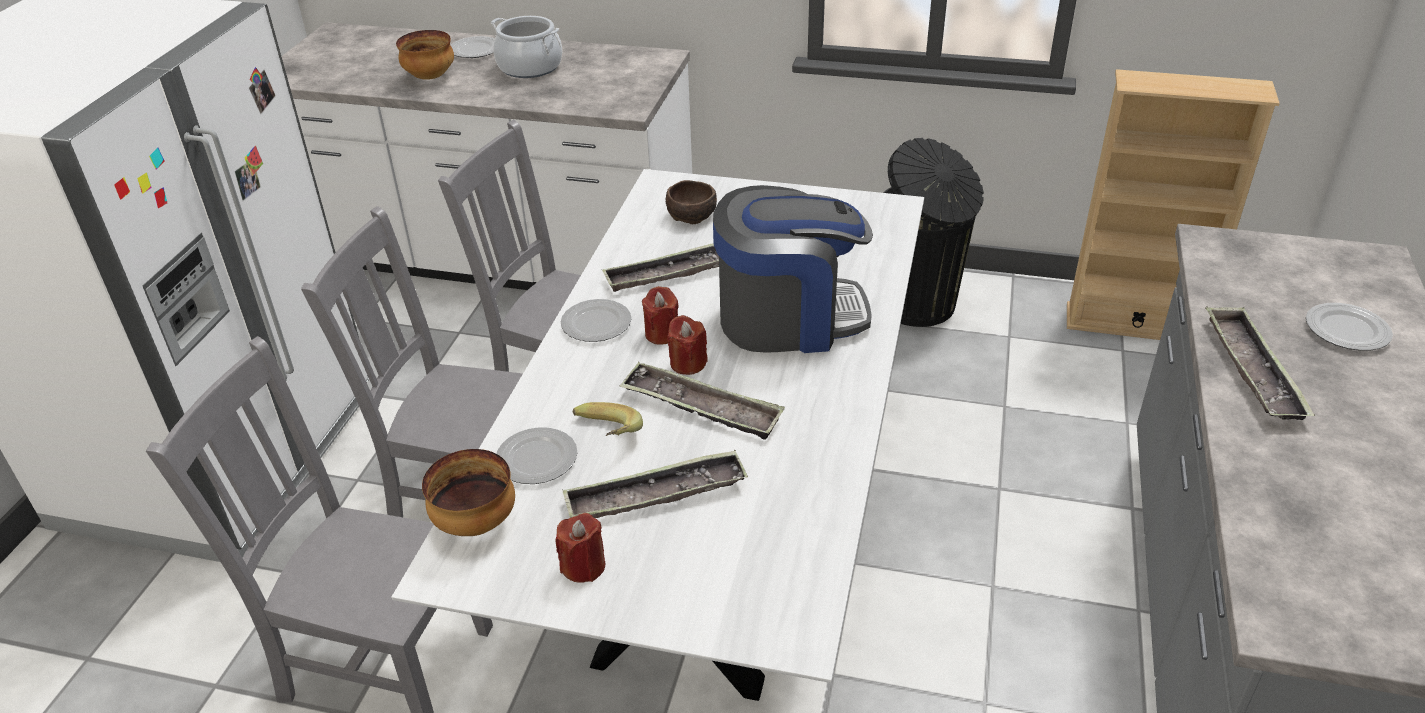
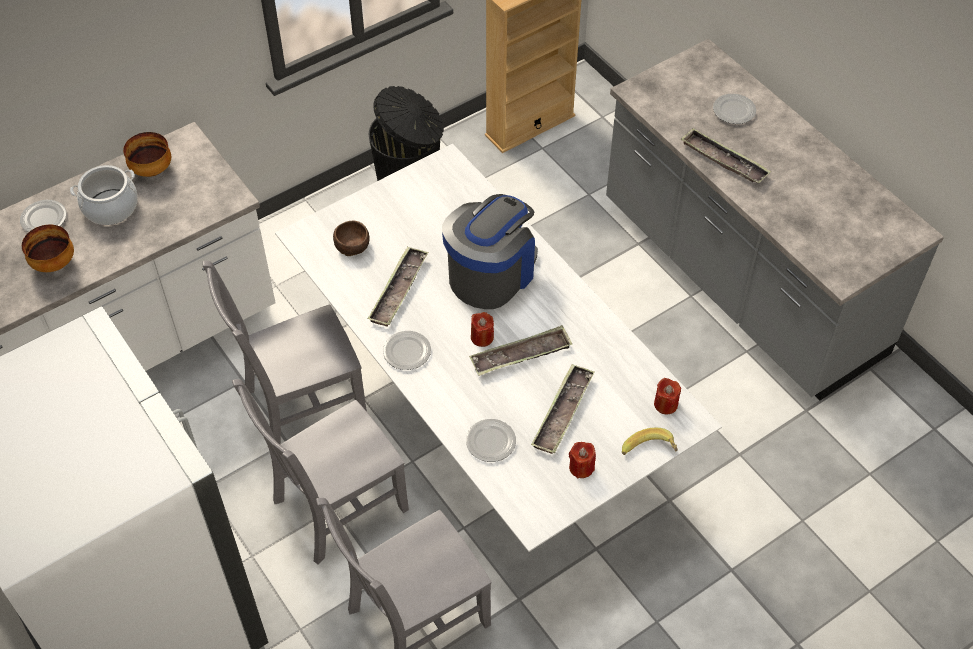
camera: 50 degrees left, 15 degrees up
(475, 524) = (512, 492): bowl -> bowl (152, 170)
(605, 437) = (503, 406): banana -> banana (650, 453)
(662, 334) = (446, 331): red candle -> red candle (665, 404)

